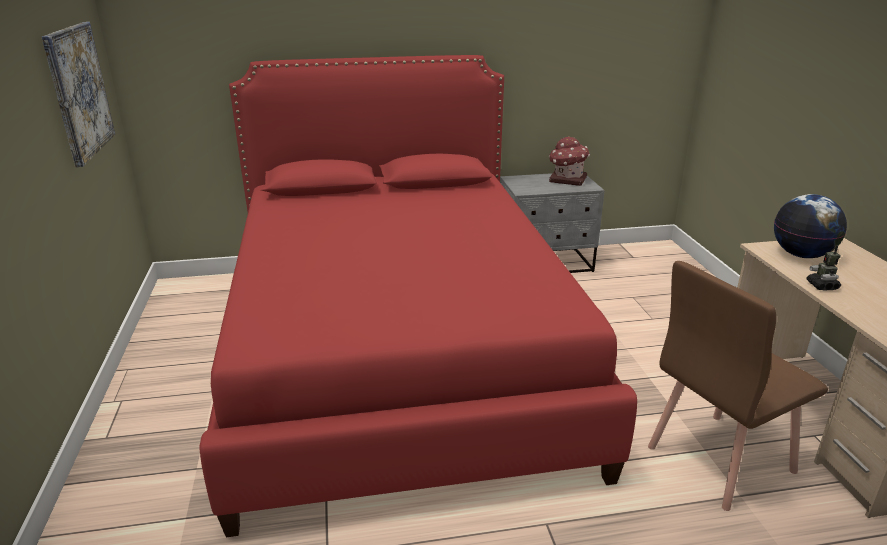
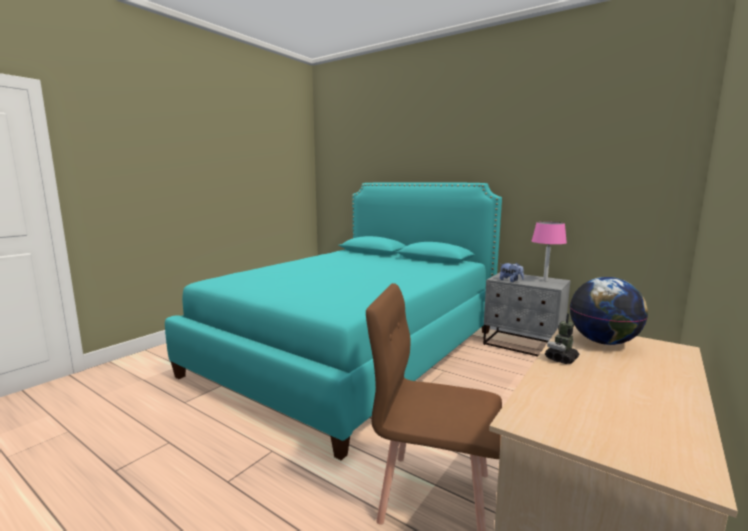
camera: 45 degrees right, 15 degrees down
(79, 91) = (276, 186): picture -> none
(398, 354) = (354, 351): red bed -> turquoise bed
(541, 190) = (510, 281): none -> plush toy
(567, 179) = (545, 280): toy house -> pink table lamp

